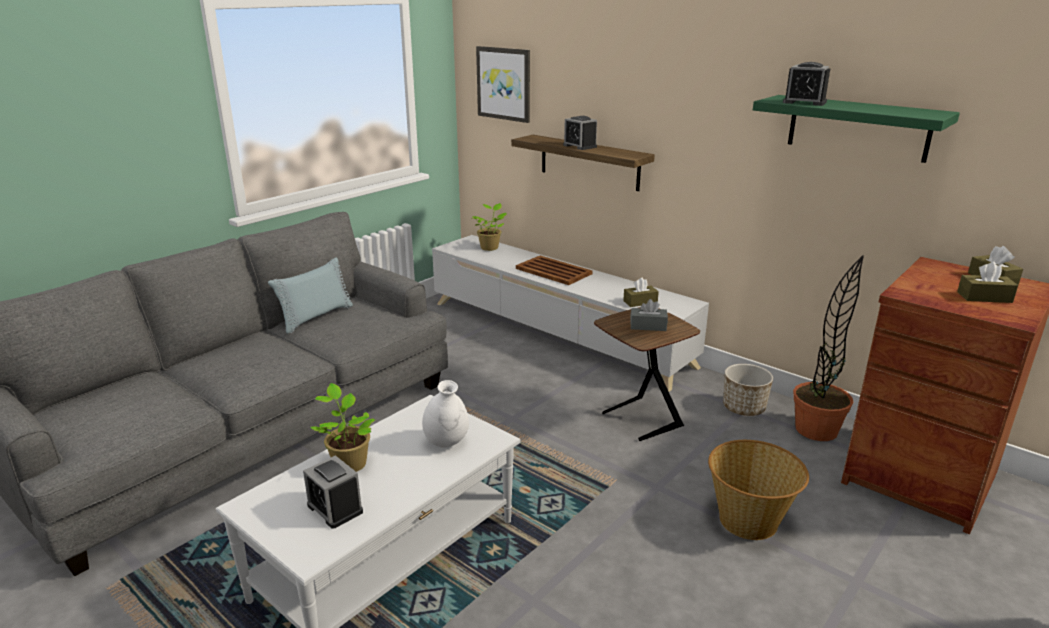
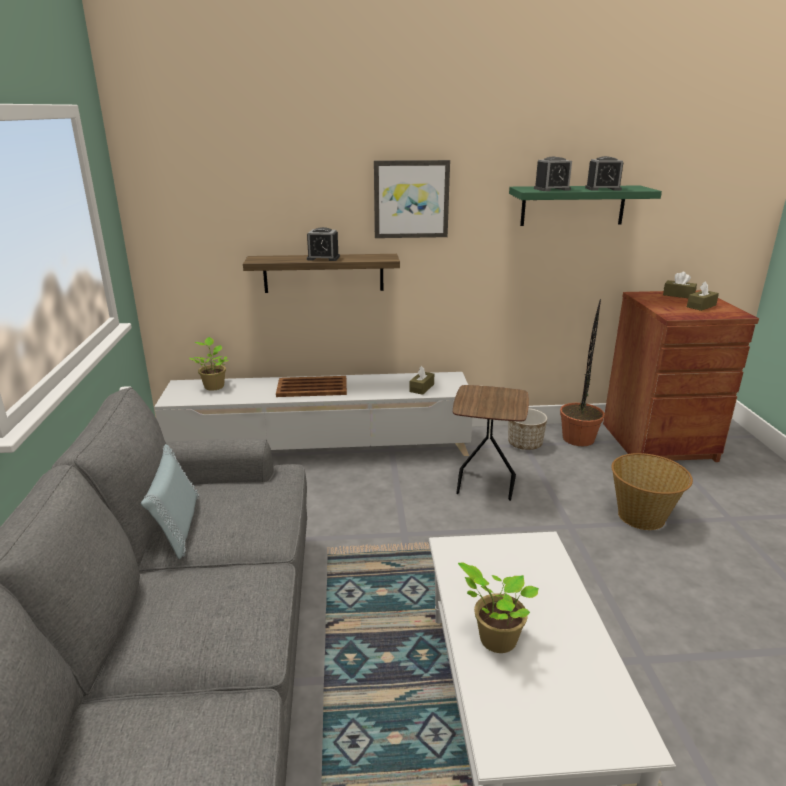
camera: 45 degrees left, 0 degrees up
(335, 508) = (567, 685): alarm clock -> alarm clock (603, 189)
(446, 442) = (522, 568): white vase -> none
(504, 83) = (200, 206): picture -> picture (411, 199)
(648, 326) = (493, 401): grey tissue box -> none

